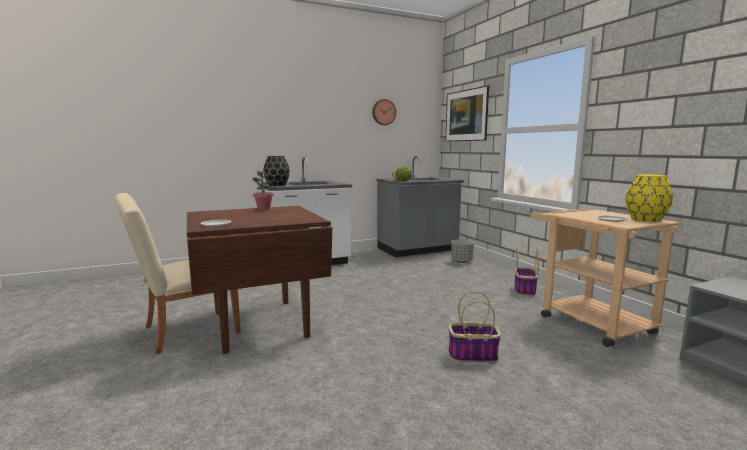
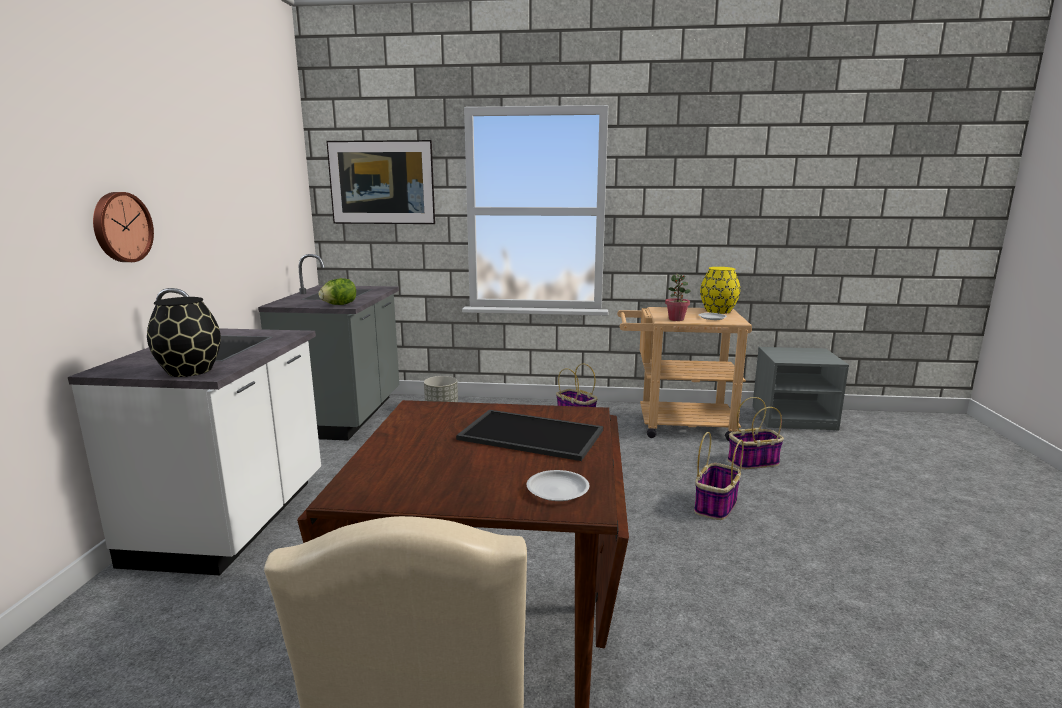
camera: 60 degrees left, 5 degrees up
(264, 209) = (406, 429): potted plant -> potted plant (676, 319)
(273, 217) = (528, 435): none -> tray
(383, 112) = (247, 173): wall clock -> wall clock (121, 227)
(581, 361) = (753, 462): none -> basket

